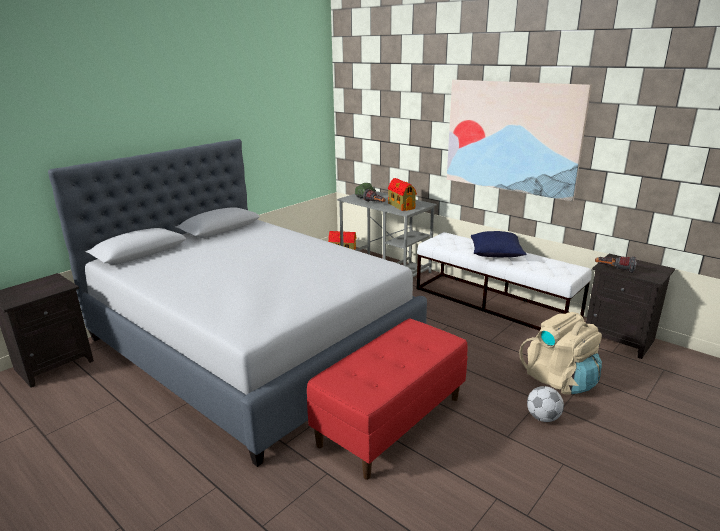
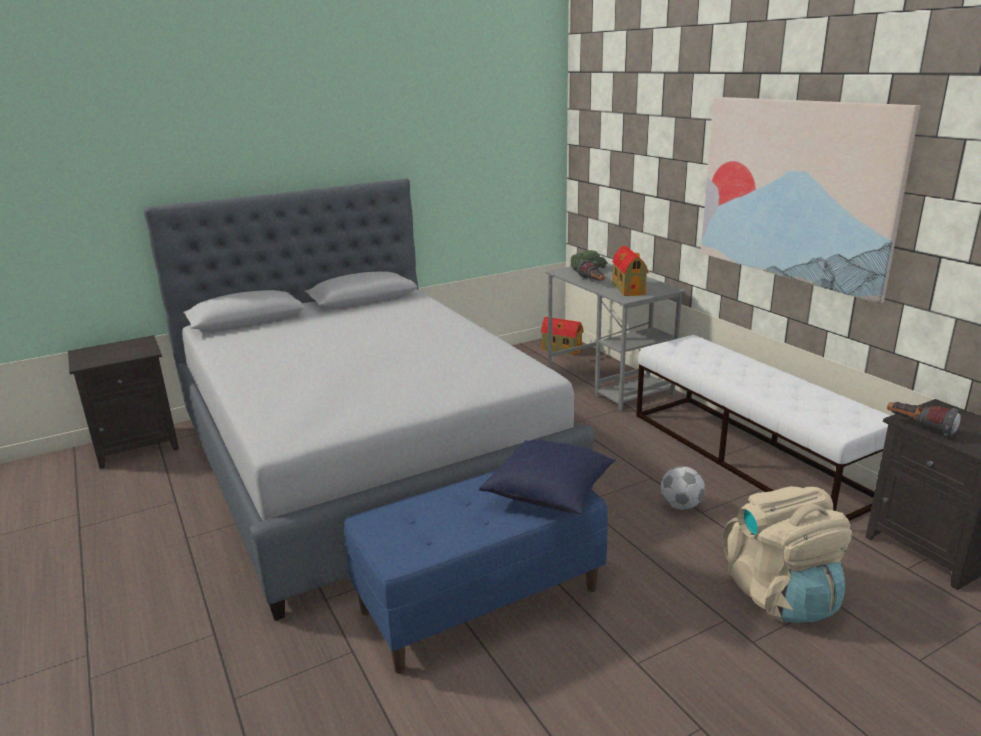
camera: 20 degrees right, 0 degrees up
(391, 420) = (480, 599): red bench -> blue bench
(496, 254) = (750, 378): blue pillow -> blue pillow (550, 494)
(542, 417) = (713, 648): football -> football (680, 505)

